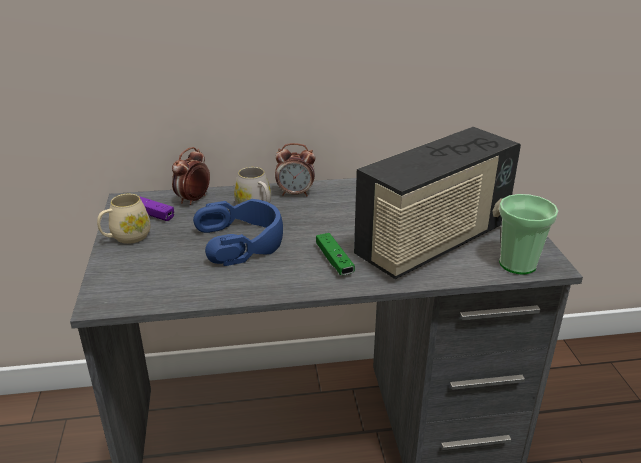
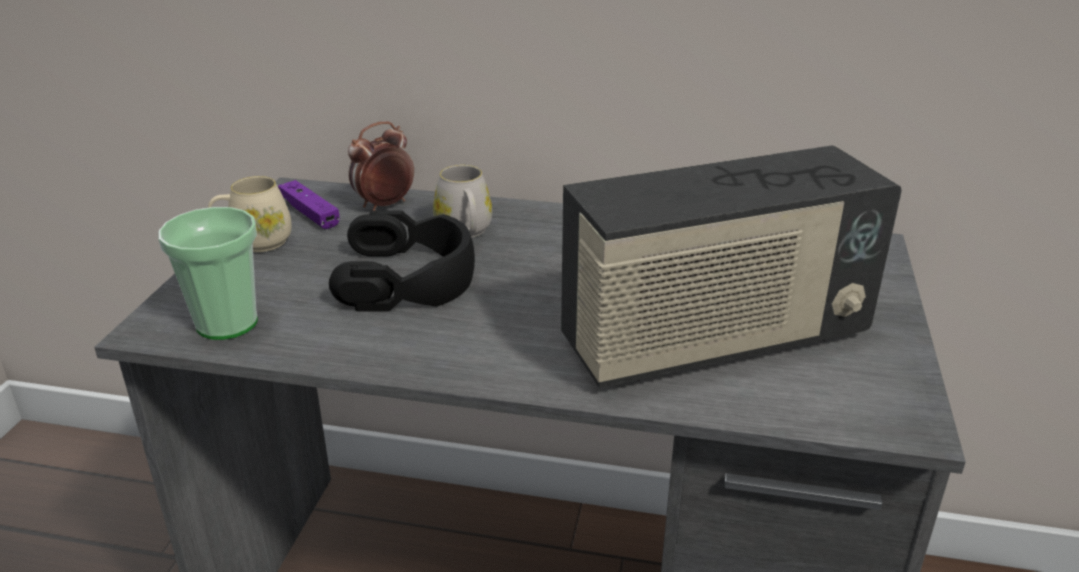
camera: 20 degrees right, 0 degrees up
(242, 241) = (408, 278): blue headphones -> black headphones
(295, 193) = (541, 220): alarm clock -> none
(334, 261) = (526, 337): green game controller -> none
(517, 264) = (846, 410): cup -> cup (227, 323)

